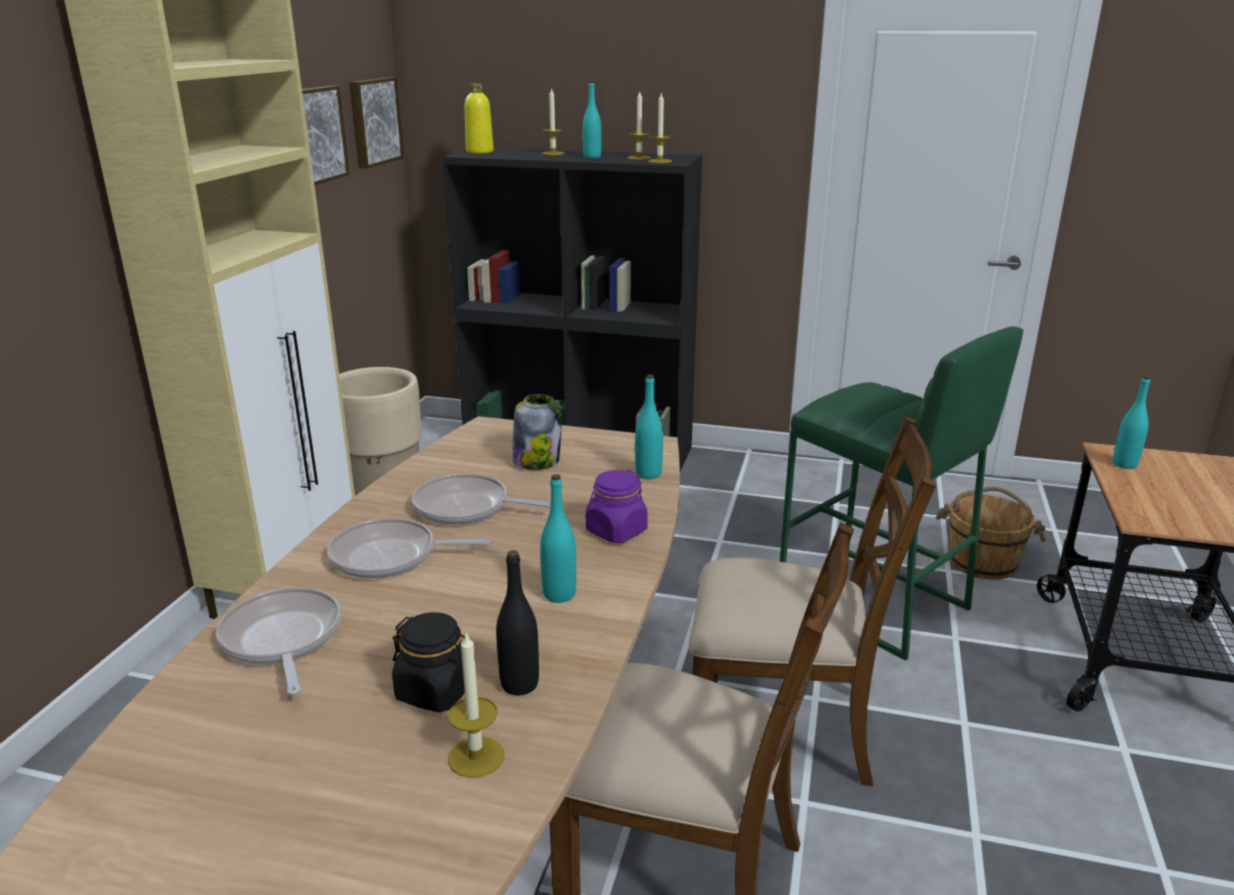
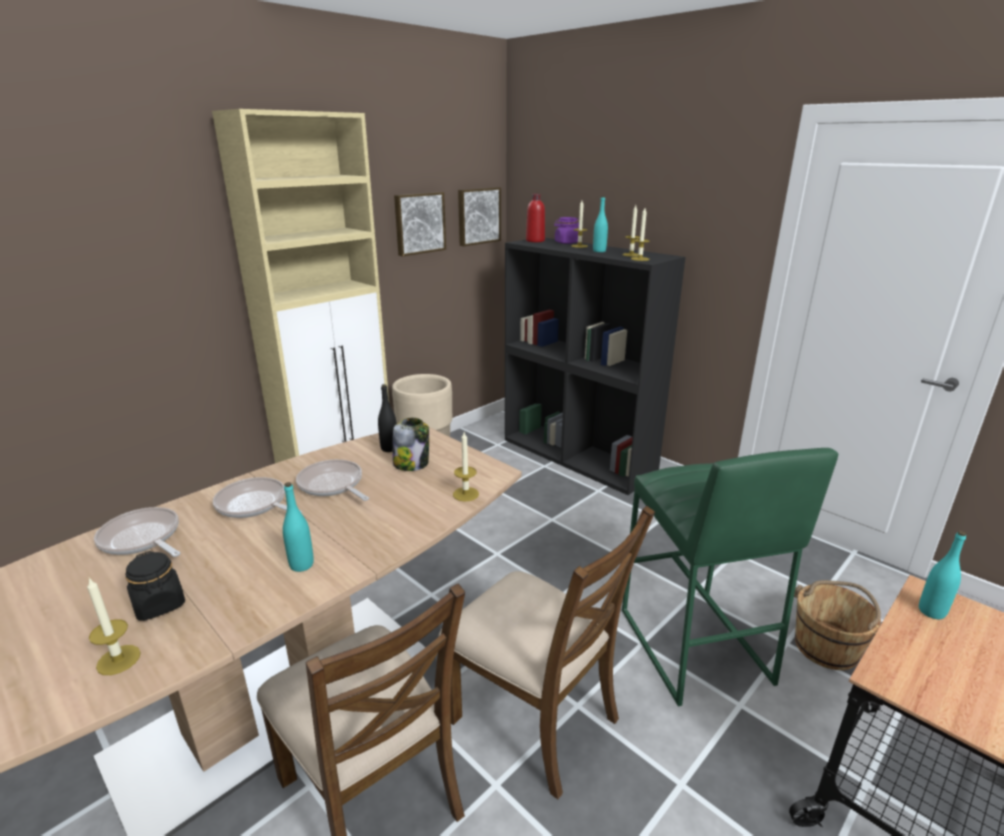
camera: 30 degrees right, 0 degrees up
(282, 640) = (142, 539): frying pan -> frying pan turned 60 degrees counterclockwise
(479, 152) = (535, 241): yellow bottle -> red bottle
(519, 684) = (201, 620): black bottle -> black bottle (389, 448)
(616, 531) = (391, 531): purple jar -> purple jar (566, 242)
(648, 474) = (465, 494): turquoise bottle -> candle

